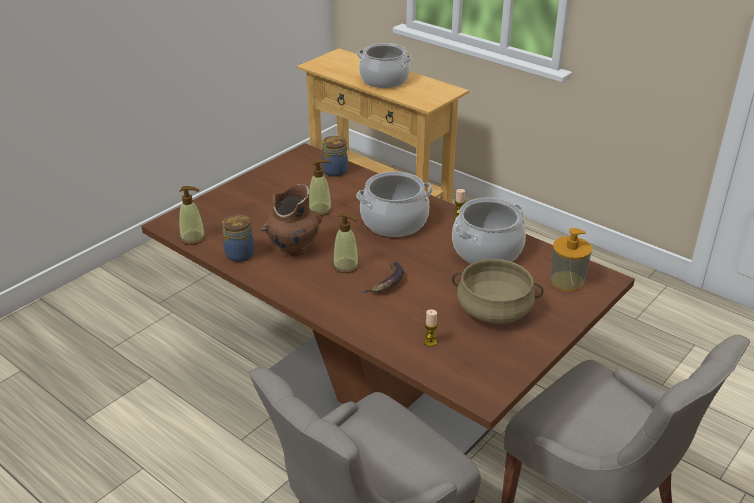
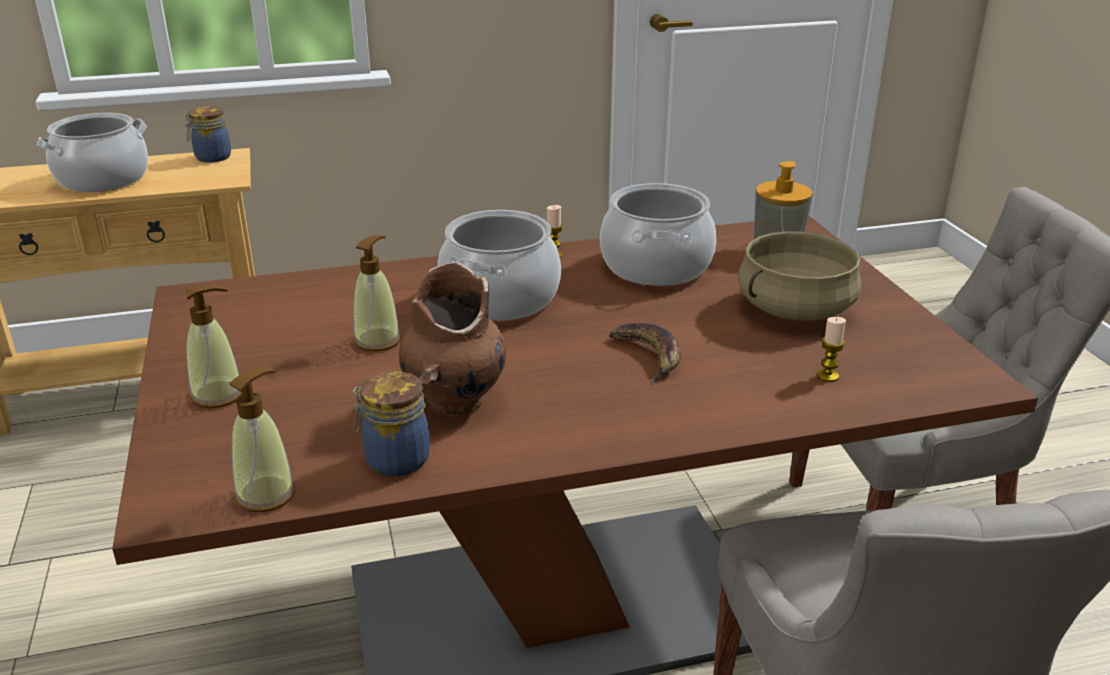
camera: 55 degrees left, 5 degrees down
(334, 171) = (286, 292): jar -> jar (211, 157)
(346, 266) = (565, 373): soap dispenser -> soap dispenser (218, 395)

